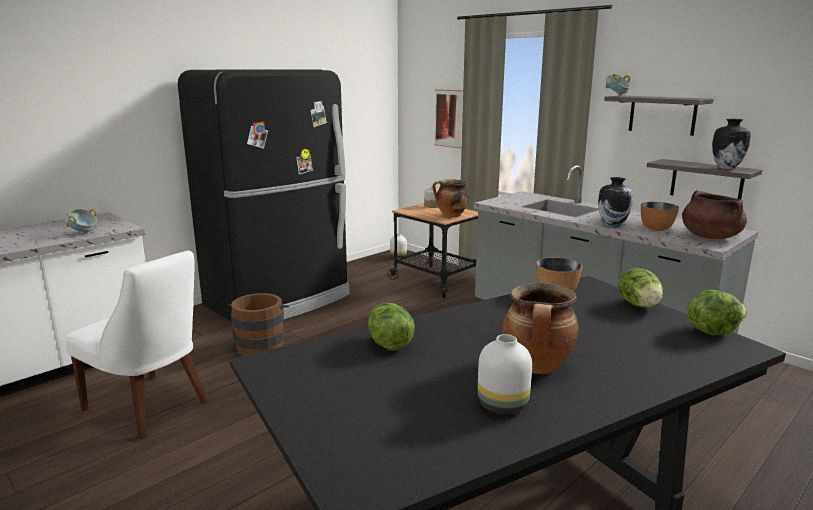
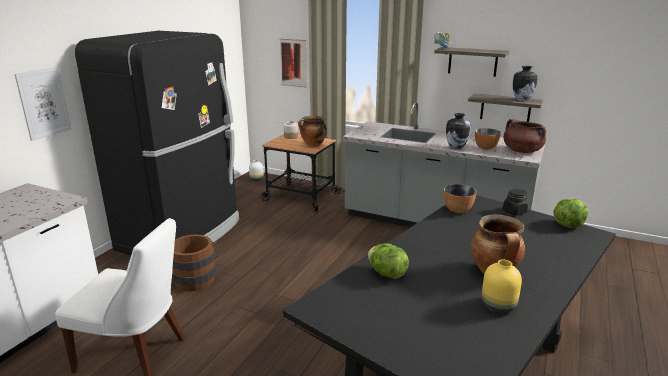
camera: 20 degrees left, 5 degrees up
(83, 233) = (30, 211): bowl -> none
(139, 132) = (44, 103): none -> picture
(501, 405) = (497, 306): white vase -> yellow vase
(639, 305) = (514, 212): lettuce -> black jar

